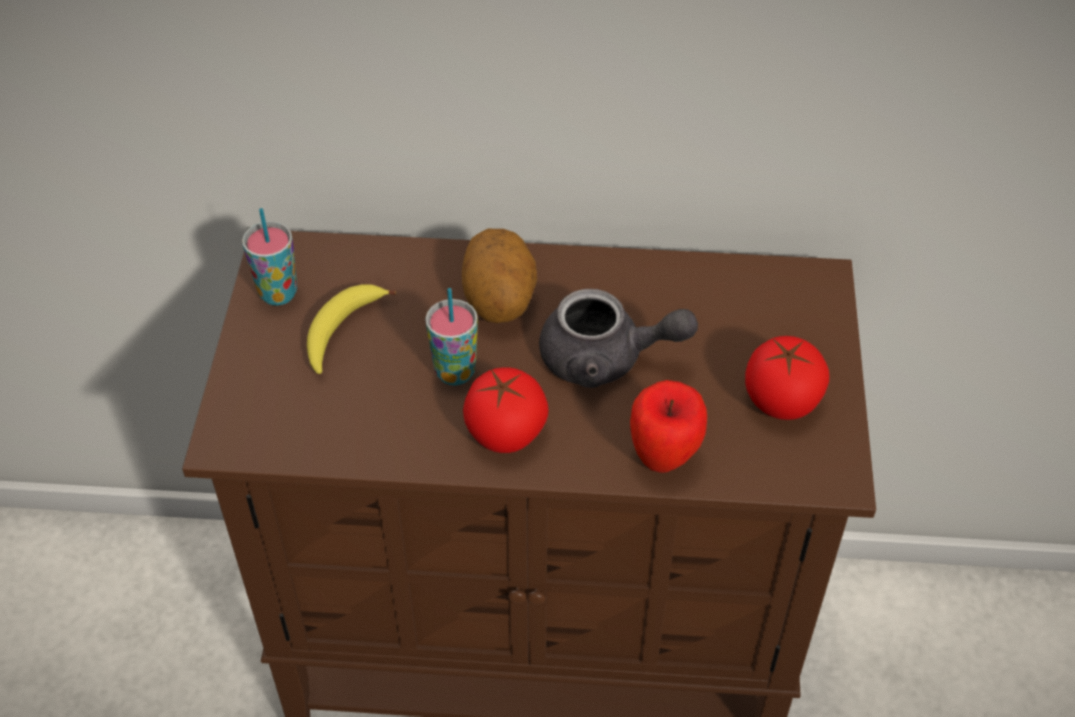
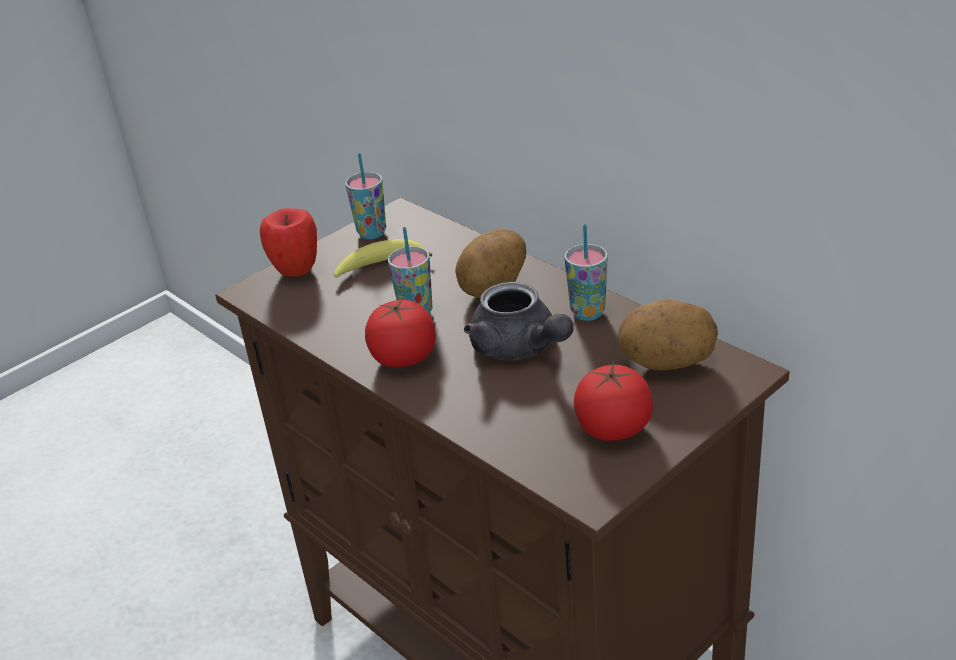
camera: 45 degrees right, 15 degrees down
(622, 284) = (588, 313): none -> cup
(663, 458) = (483, 421): apple -> apple (296, 272)
(750, 304) = (667, 362): none -> potato

